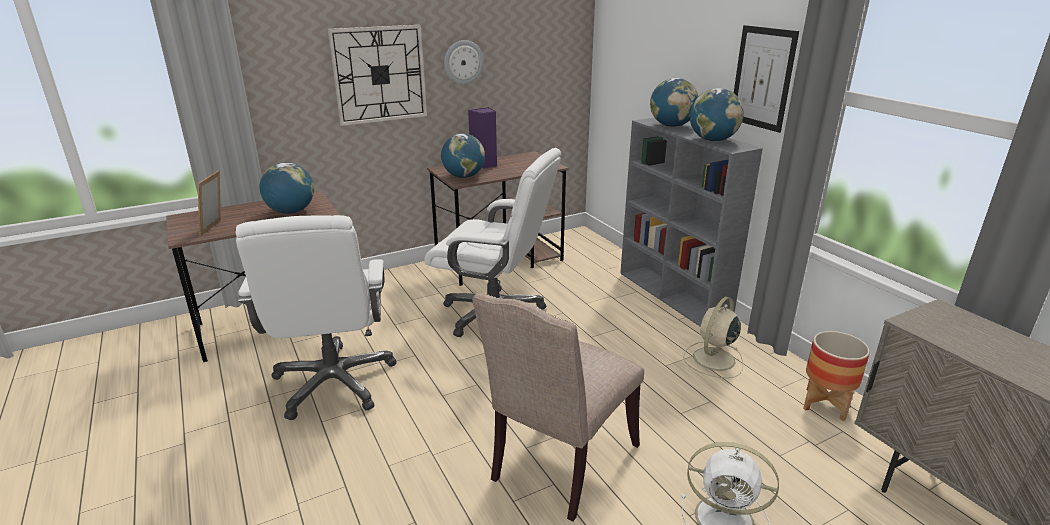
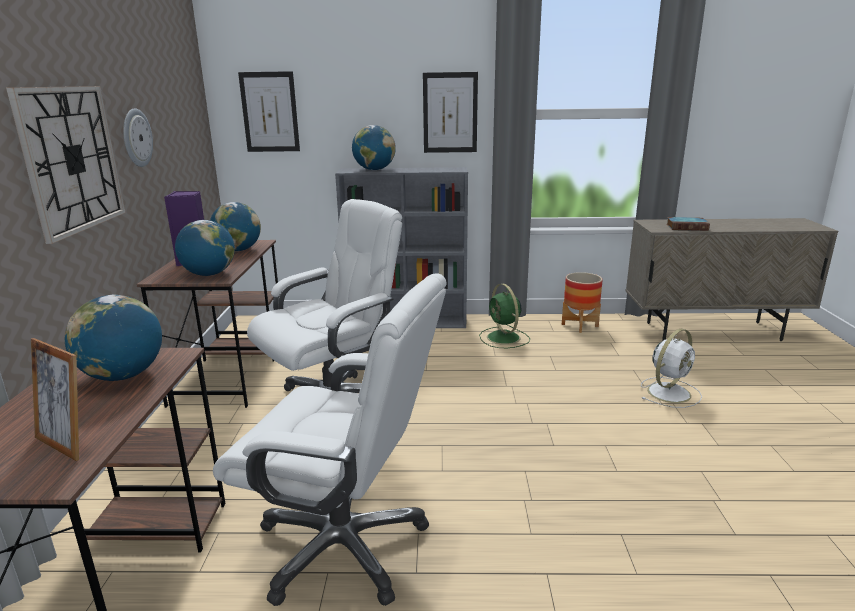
camera: 60 degrees left, 5 degrees down
(560, 464) = (584, 435): beige chair -> none
(626, 49) = (270, 112): none -> picture
(712, 140) = (430, 170): globe -> globe (238, 250)
(713, 360) = (504, 338): beige fan -> green fan
(973, 345) = (687, 227): none -> book

